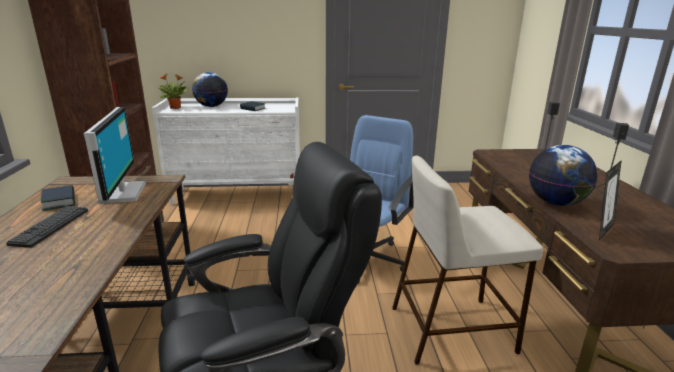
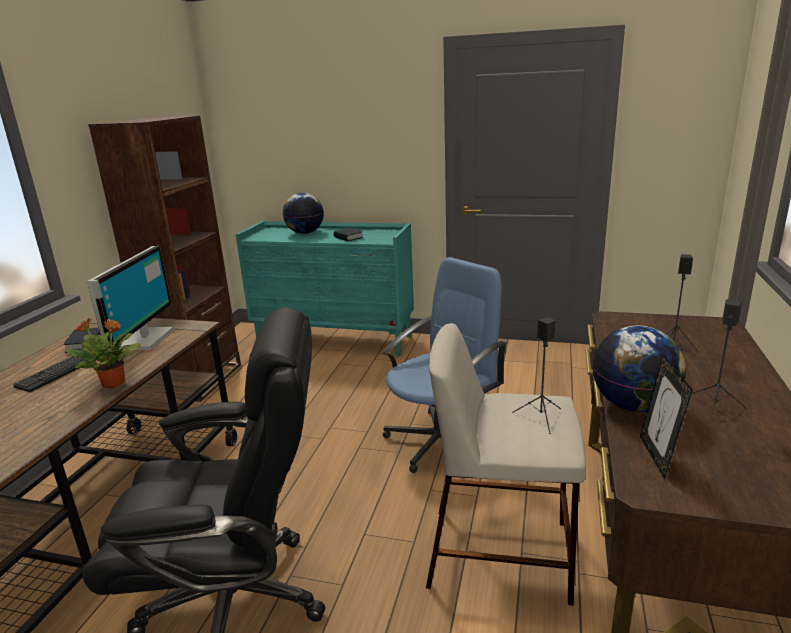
camera: 20 degrees right, 0 degrees up
(175, 108) = (265, 234): potted plant -> potted plant (114, 383)
(238, 195) = (335, 340): white cabinet -> turquoise cabinet
(492, 220) = (541, 418): none -> black speaker
(601, 231) = (657, 456): picture frame -> picture frame turned 120 degrees clockwise

